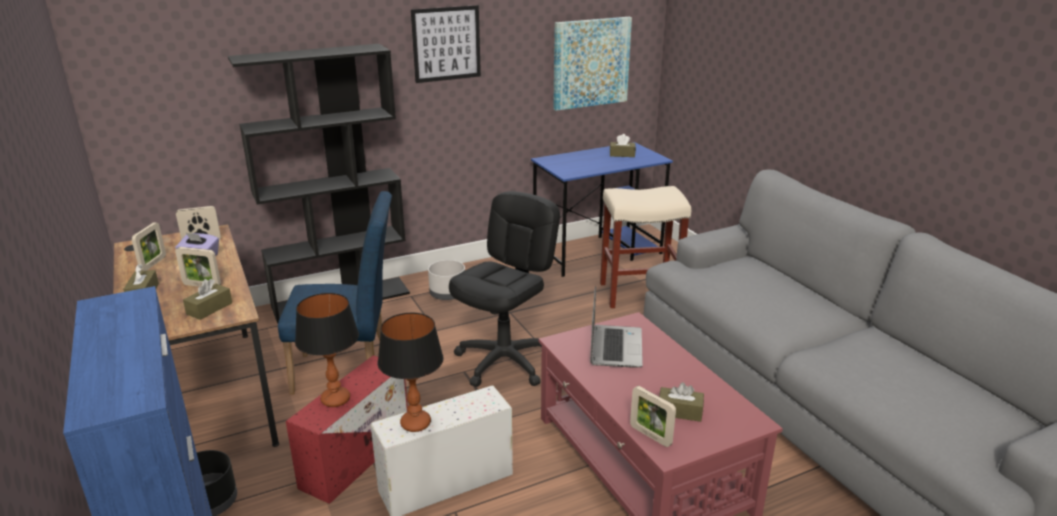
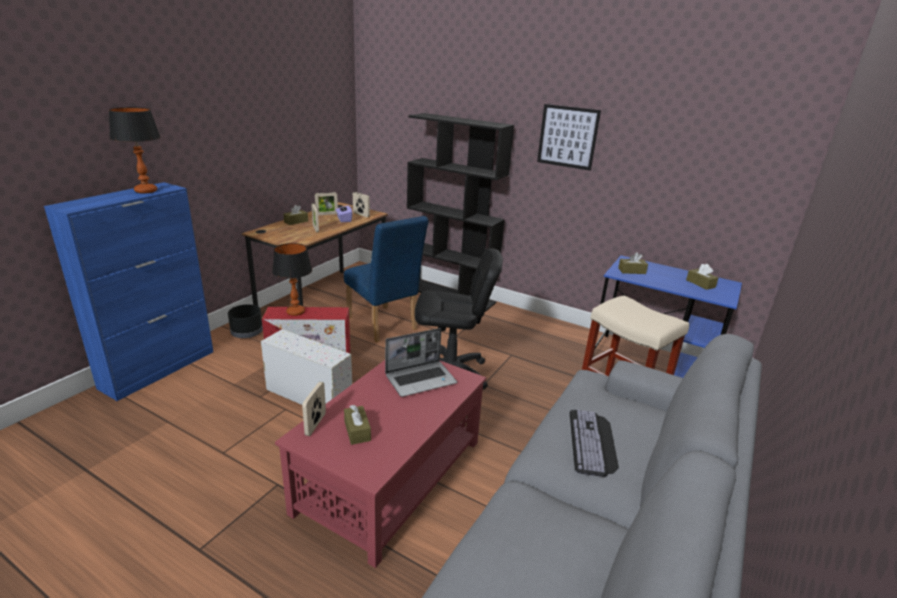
camera: 55 degrees right, 0 degrees up
(209, 308) = (294, 237): brown tissue box -> brown tissue box (631, 271)
(415, 424) = (290, 342): table lamp -> table lamp (145, 191)
(448, 294) = (502, 324): grey planter -> none
(591, 63) = (707, 188): picture -> none
(773, 299) = (593, 442): none -> keyboard

